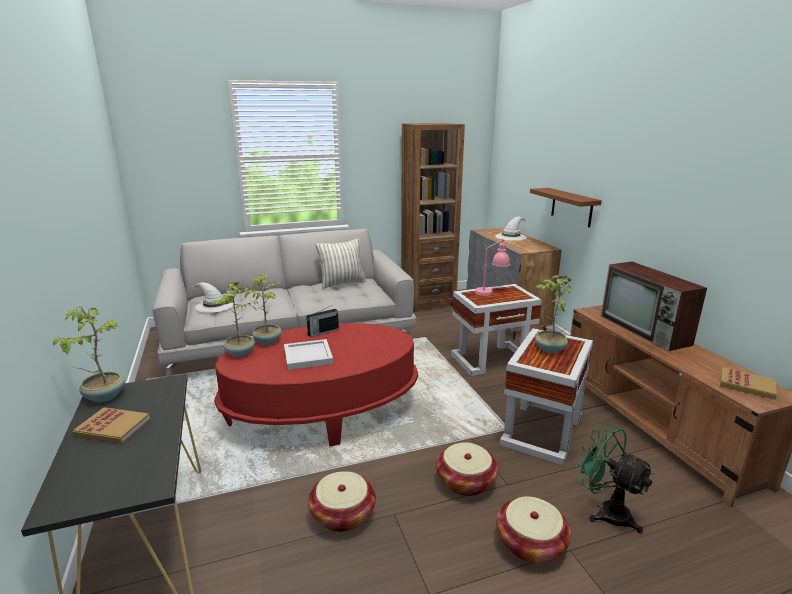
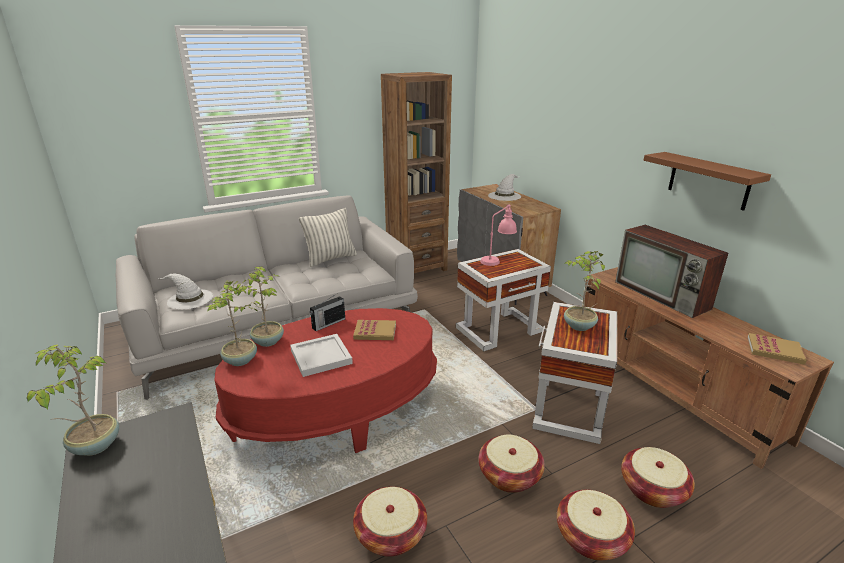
camera: 10 degrees left, 5 degrees up
(113, 427) = (121, 490): book -> book (375, 332)
(571, 207) = (572, 165): brown shelf -> brown shelf (708, 180)
(605, 511) = (652, 490): green fan -> basket

